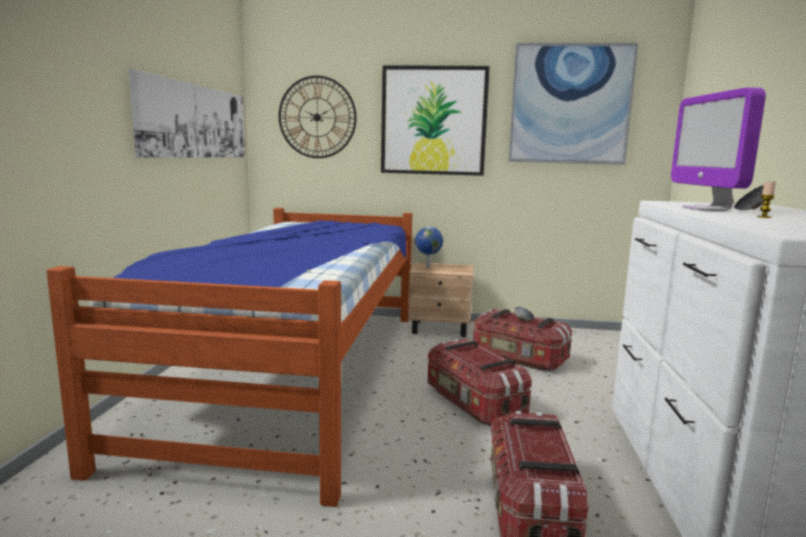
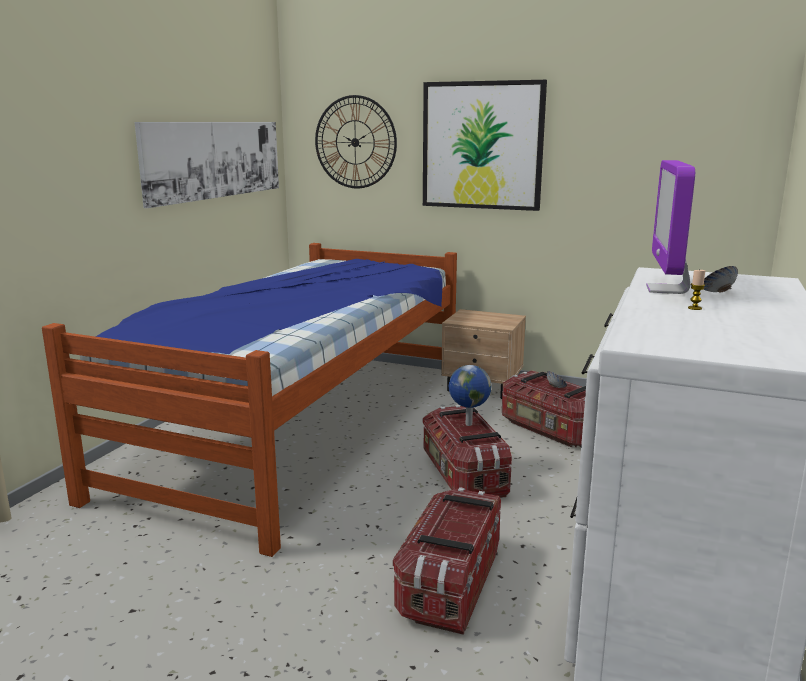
camera: 15 degrees right, 5 degrees up
(427, 267) = (468, 316): globe -> globe (467, 424)
(570, 104) = (646, 124): picture -> none

